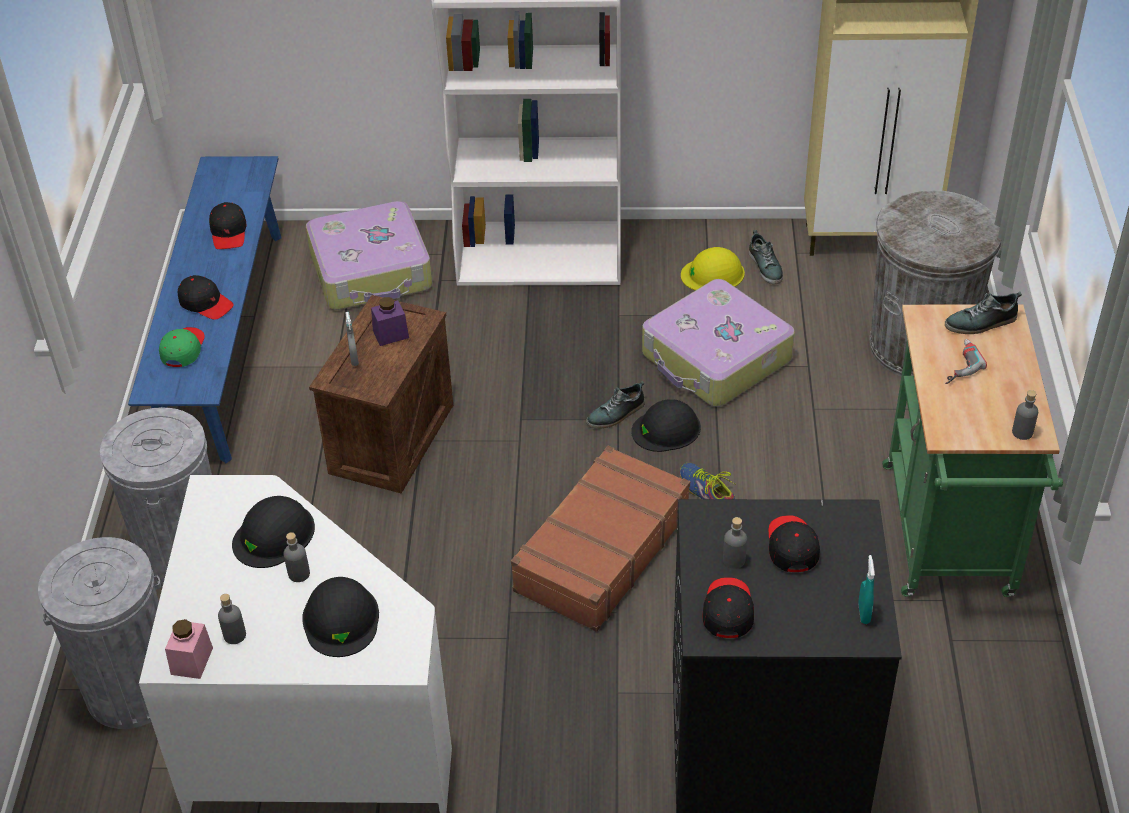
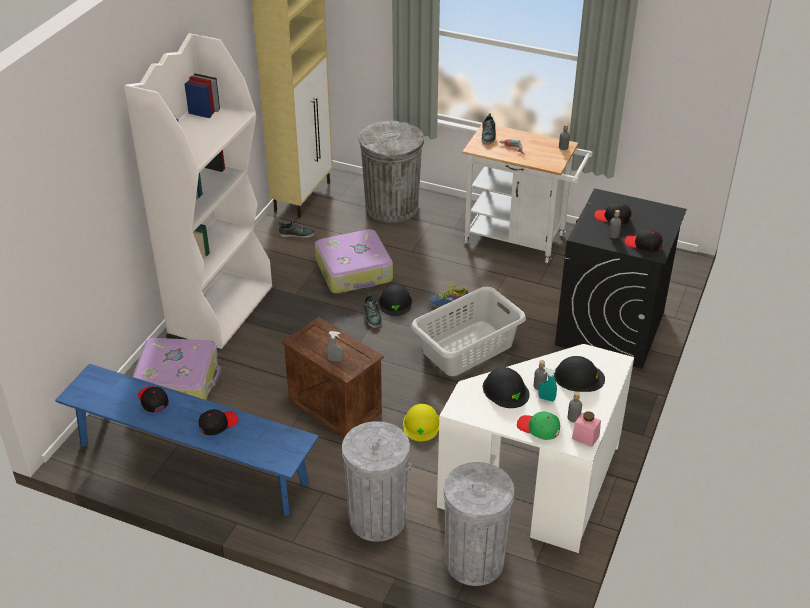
camera: 70 degrees left, 5 degrees down
(183, 349) = (256, 442): green cap -> green cap (538, 428)
(229, 232) = (153, 400): black cap -> black cap turned 135 degrees counterclockwise
(391, 334) = (323, 341): purple jar -> none
(600, 551) = (468, 348): brown suitcase -> grey laundry basket
(713, 274) = (288, 253): yellow hard hat -> yellow hard hat (421, 424)
(864, 613) = (659, 210): turquoise spray bottle -> turquoise spray bottle (546, 399)
(950, 540) = (521, 239): green cart -> white cart

